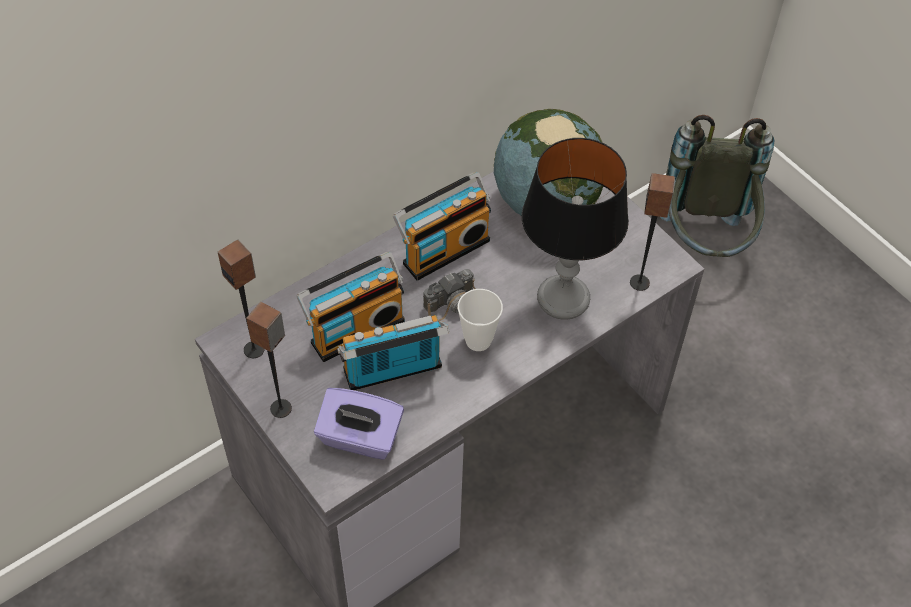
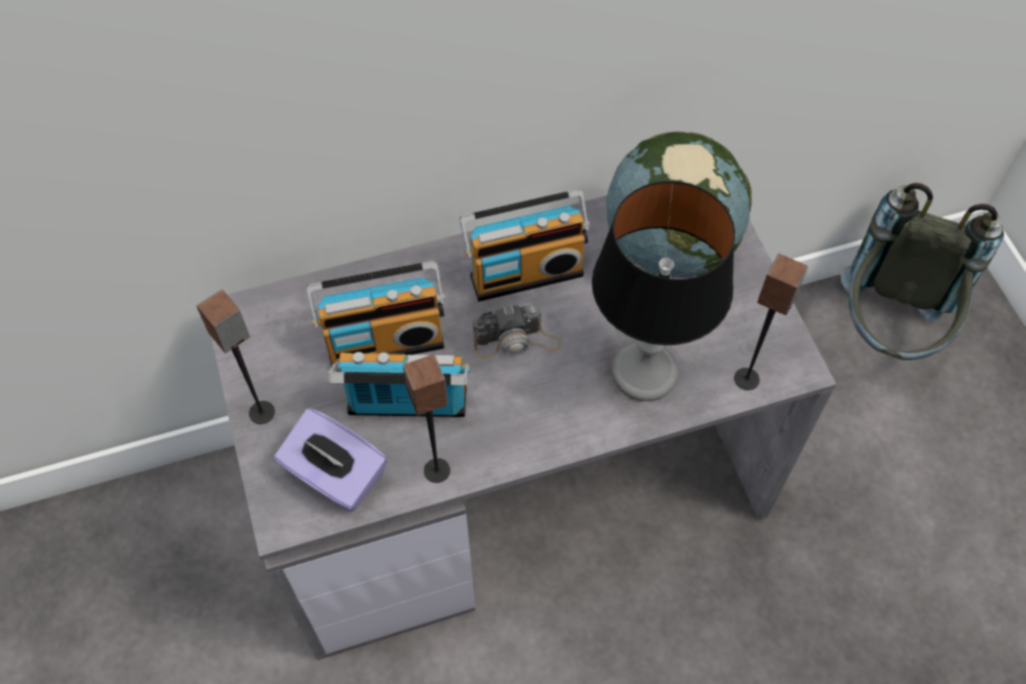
camera: 20 degrees right, 5 degrees up
(254, 349) = (262, 332): speaker -> speaker (437, 470)
(478, 340) = (521, 396): cup -> none

